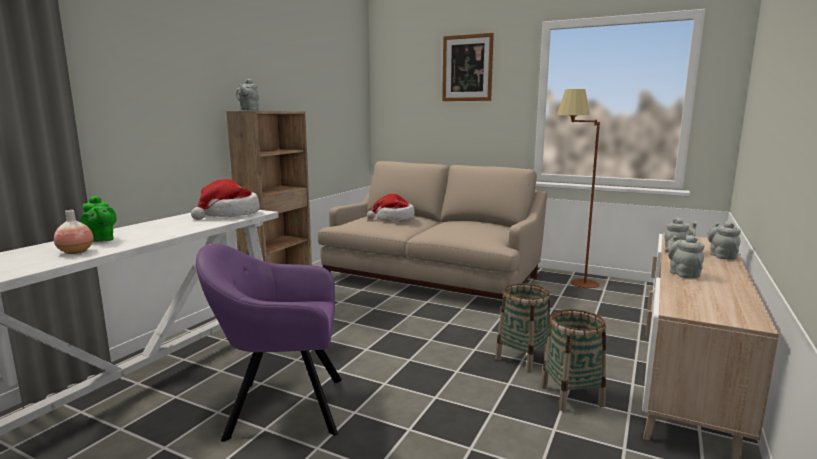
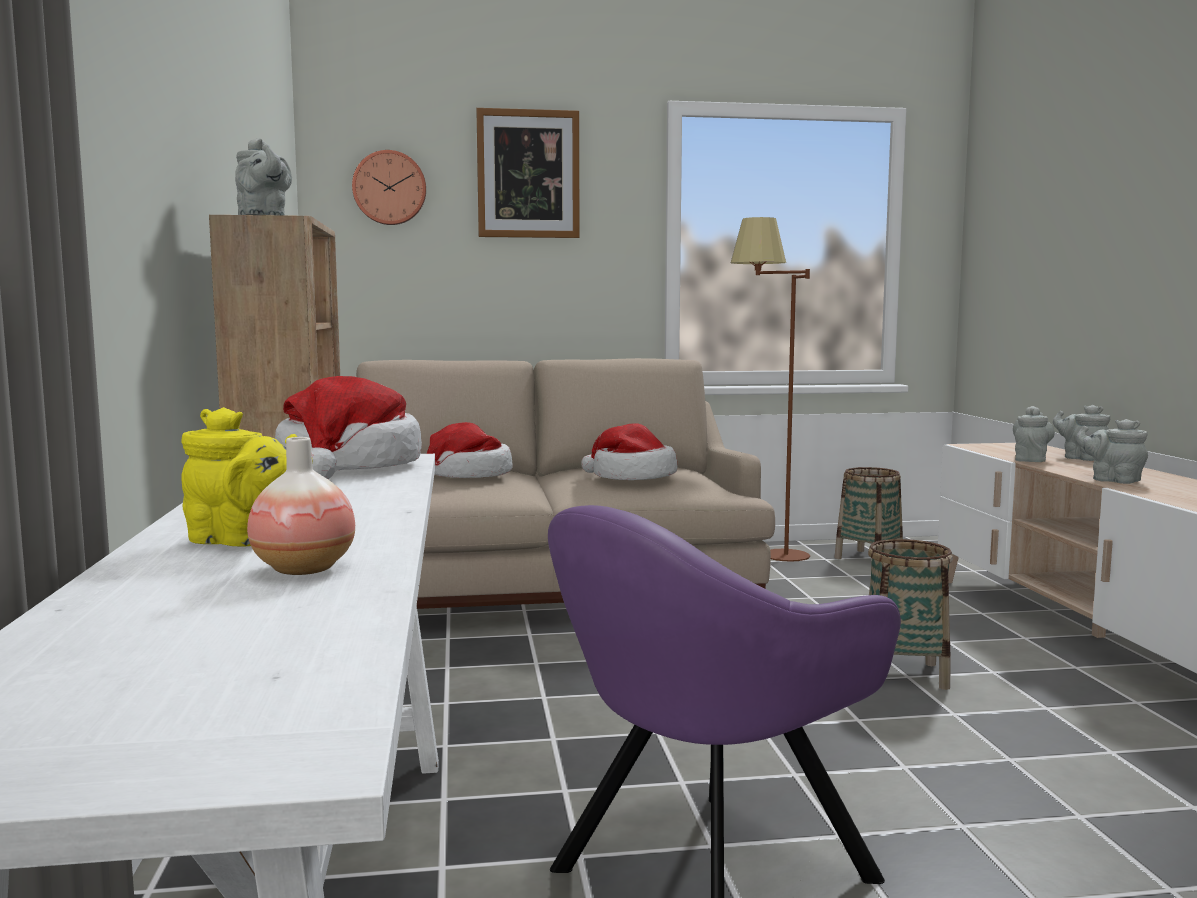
camera: 35 degrees left, 5 degrees down
(101, 239) = (245, 541): green teapot -> yellow teapot
(405, 78) = (389, 188): none -> wall clock
(458, 229) = (631, 477): none -> hat
(571, 396) = (1049, 703): basket -> basket (868, 558)

